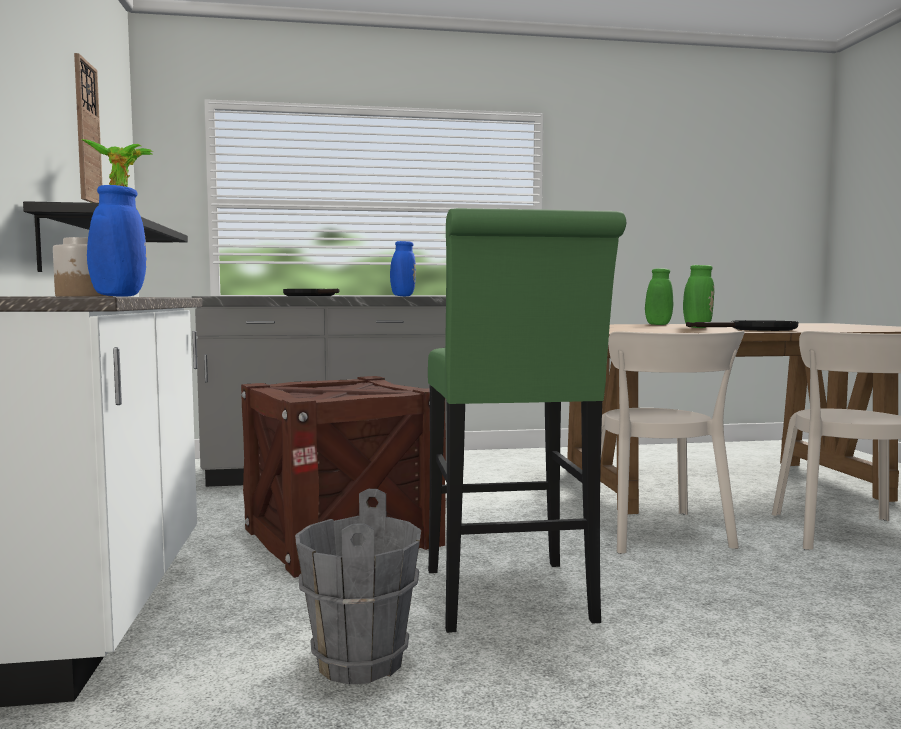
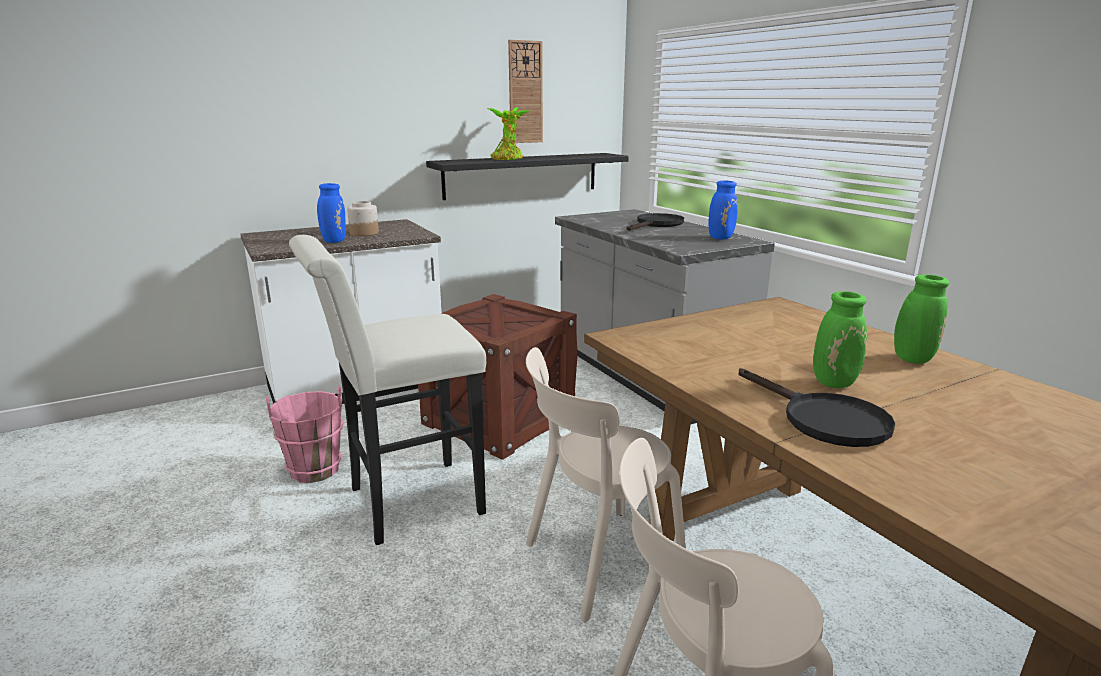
camera: 70 degrees right, 15 degrees up
(359, 661) = (314, 469): grey bucket -> pink bucket
(510, 601) = (405, 503): green stool -> white stool

